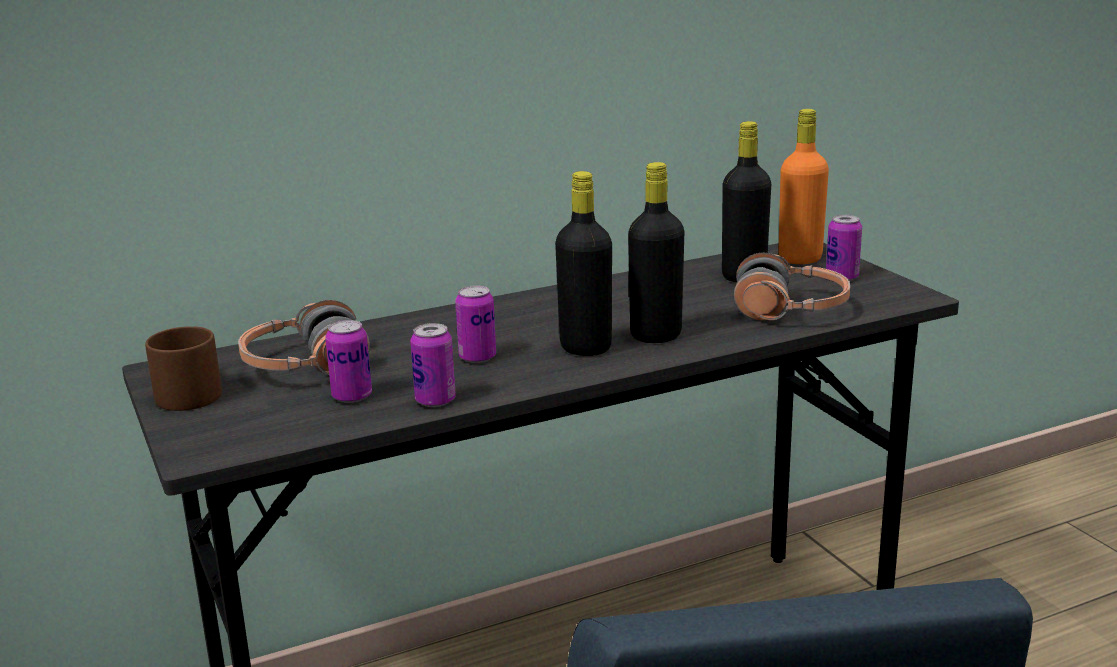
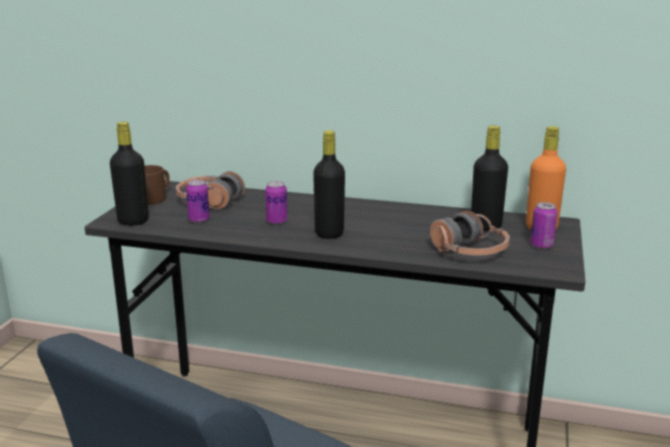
camera: 40 degrees right, 0 degrees up
(435, 400) = (222, 233): can -> none
(656, 335) = (373, 239): black bottle -> black bottle (133, 221)

